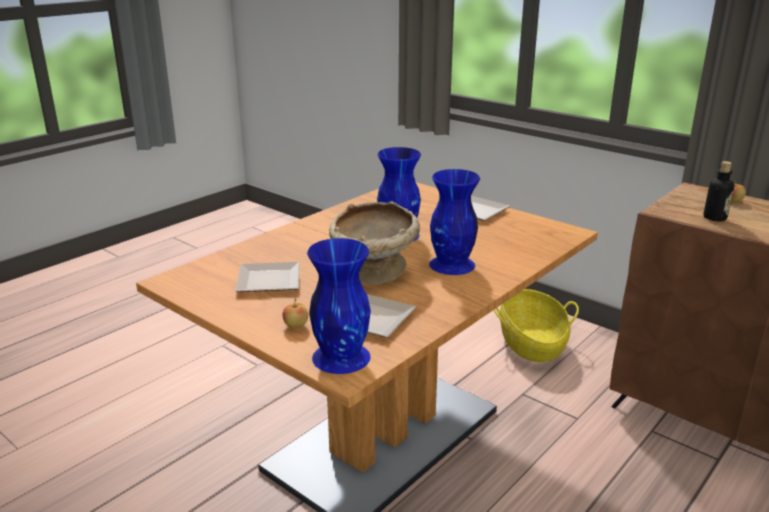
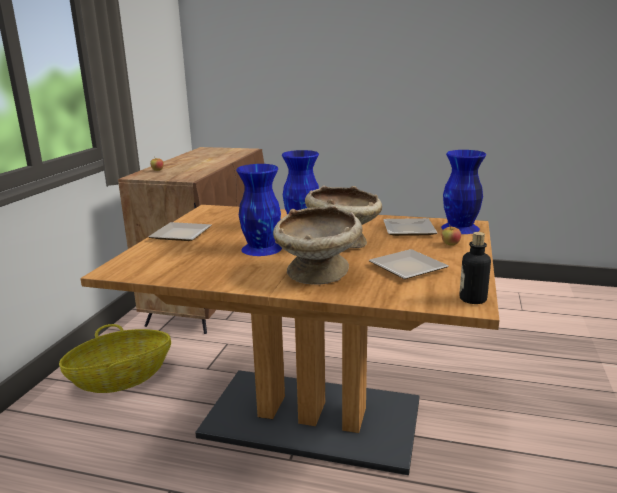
camera: 115 degrees left, 5 degrees down
(307, 244) = (318, 274): none -> beige bowl
(714, 218) = (193, 171): bottle -> bottle (473, 299)

